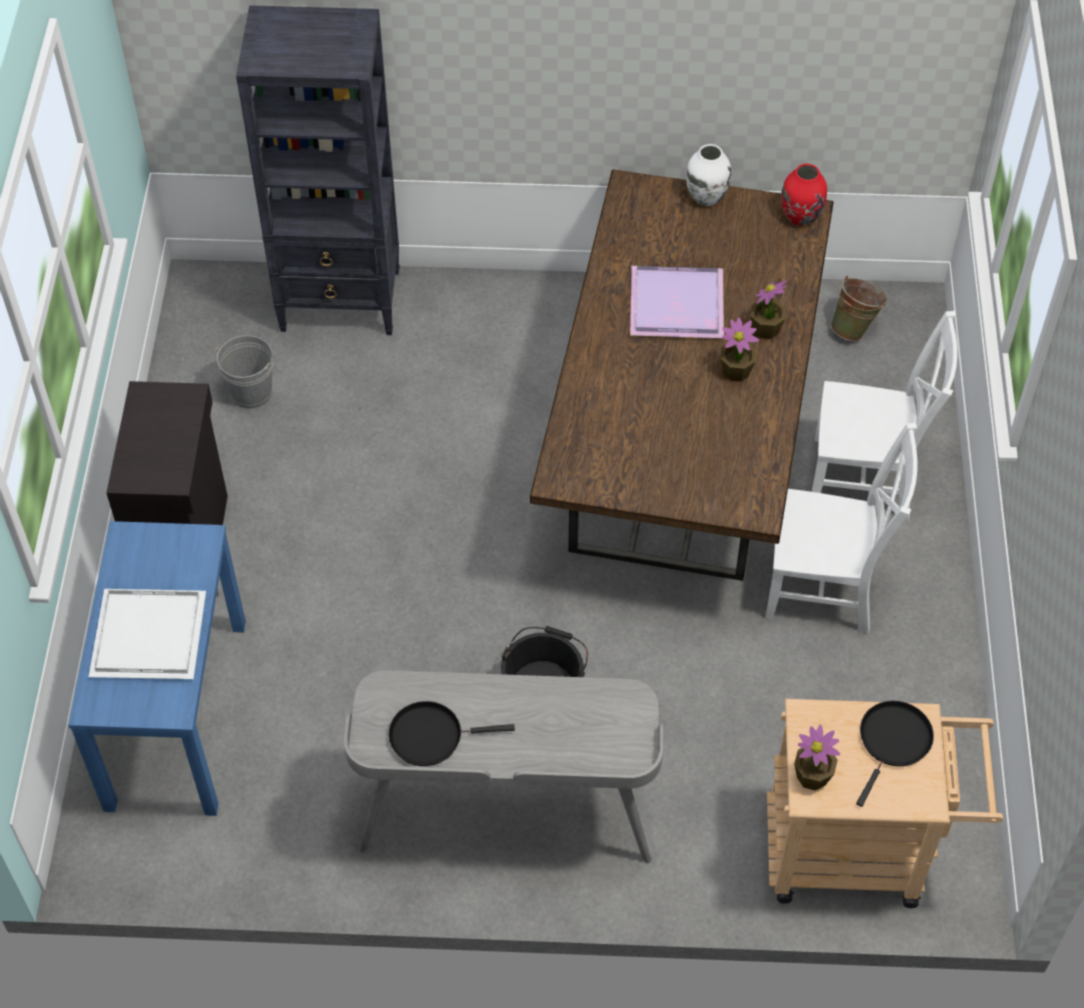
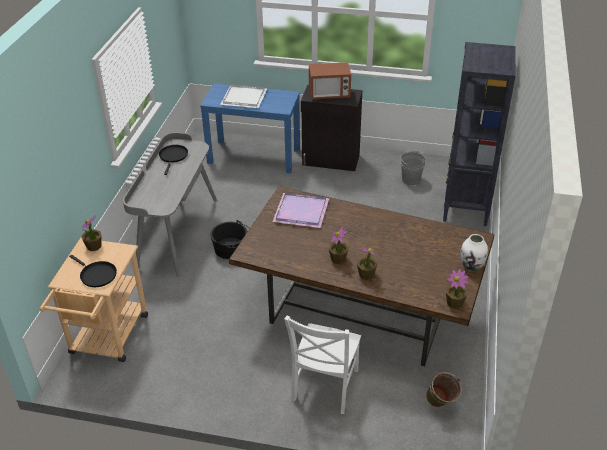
camera: 100 degrees right, 15 degrees down
(154, 442) = (329, 94): none -> microwave
(675, 305) = (388, 243): purple tray -> purple tray (300, 211)
(800, 216) = (455, 303): red vase -> potted plant
(827, 588) = (255, 355): white chair -> none

